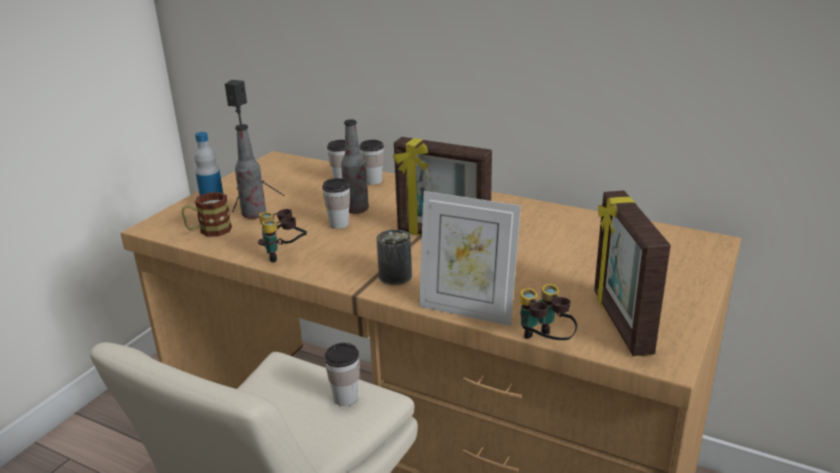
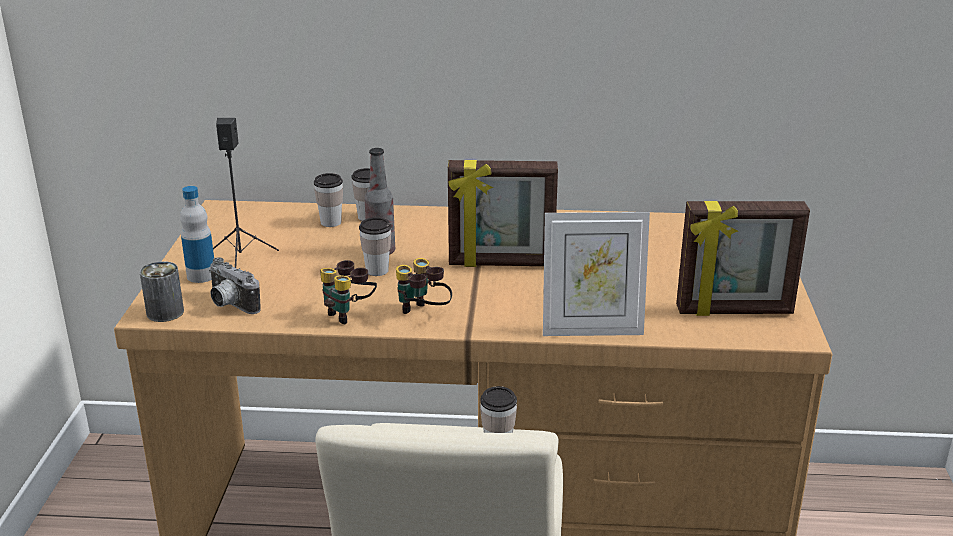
camera: 25 degrees left, 0 degrees up
(209, 231) = (230, 305): mug -> camera
(254, 215) = (265, 278): bottle -> none
(395, 276) = (491, 312): can -> can (165, 312)
(543, 344) = (686, 344): binoculars -> binoculars (422, 315)
(620, 322) = (734, 311): picture frame -> picture frame turned 60 degrees counterclockwise

